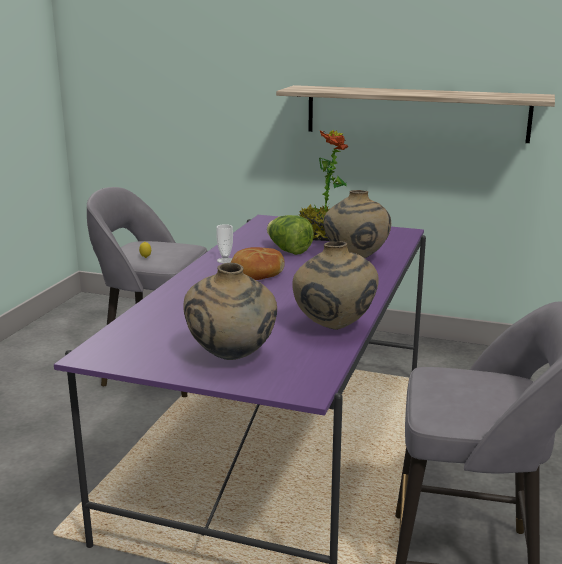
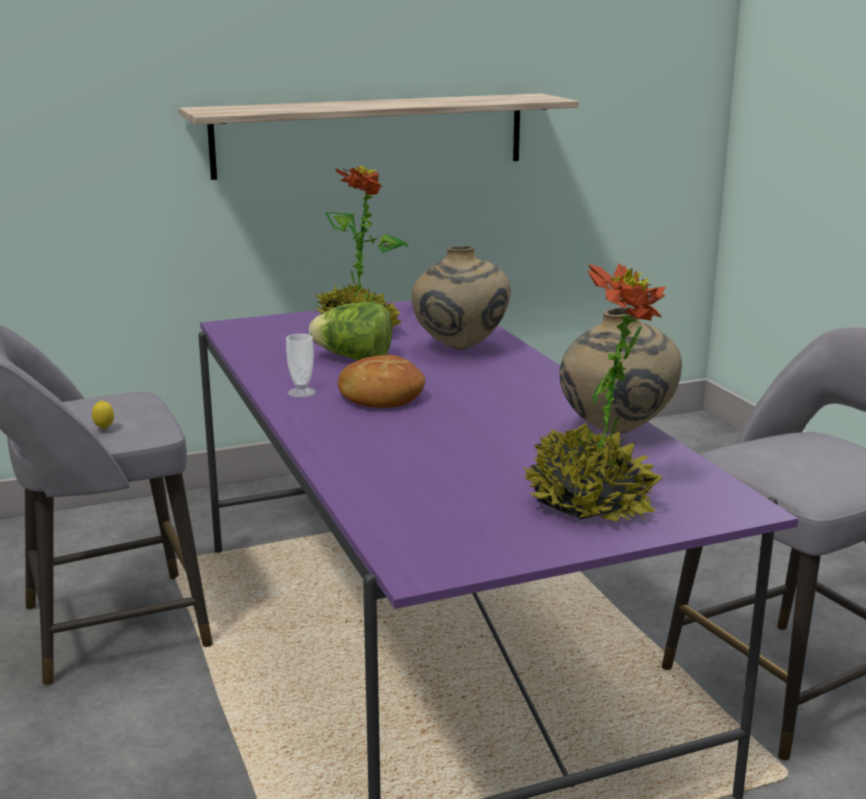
camera: 40 degrees left, 0 degrees up
(232, 357) = (590, 503): beige vase -> potted plant

